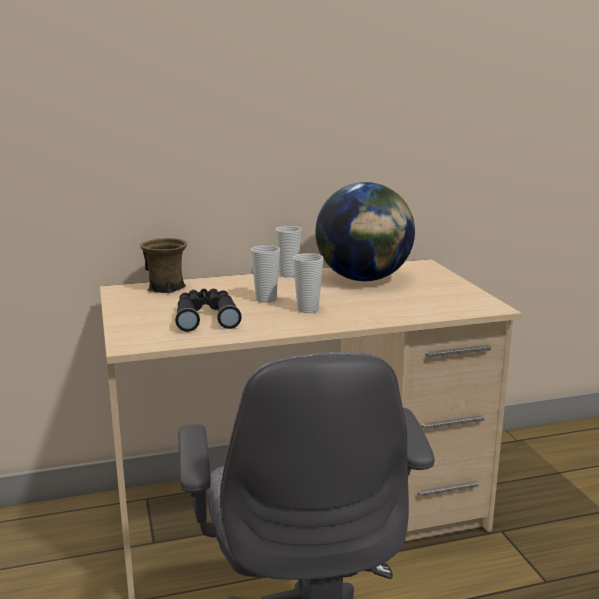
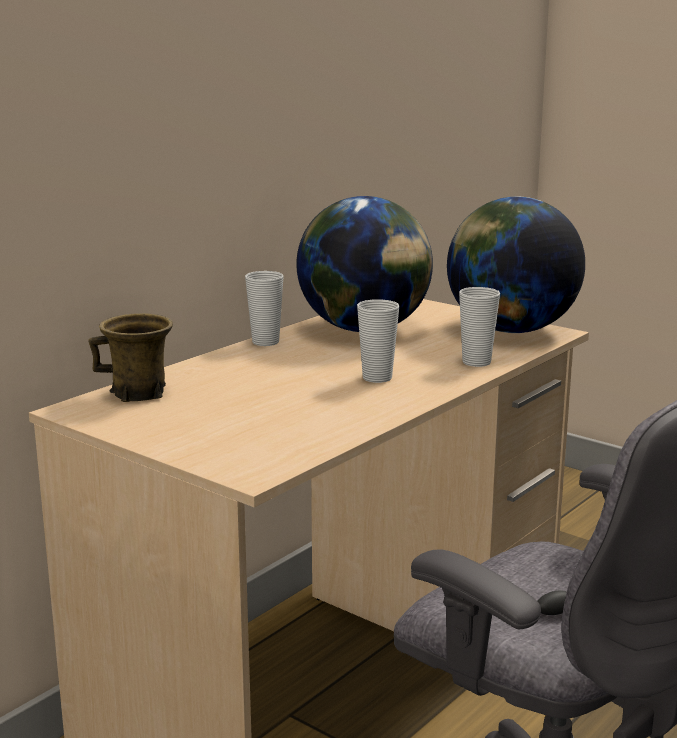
camera: 35 degrees left, 0 degrees up
(206, 317) = (276, 416): black binoculars -> none
(266, 299) = (303, 377): cup -> cup (476, 362)
(462, 299) = (510, 330): none -> globe

